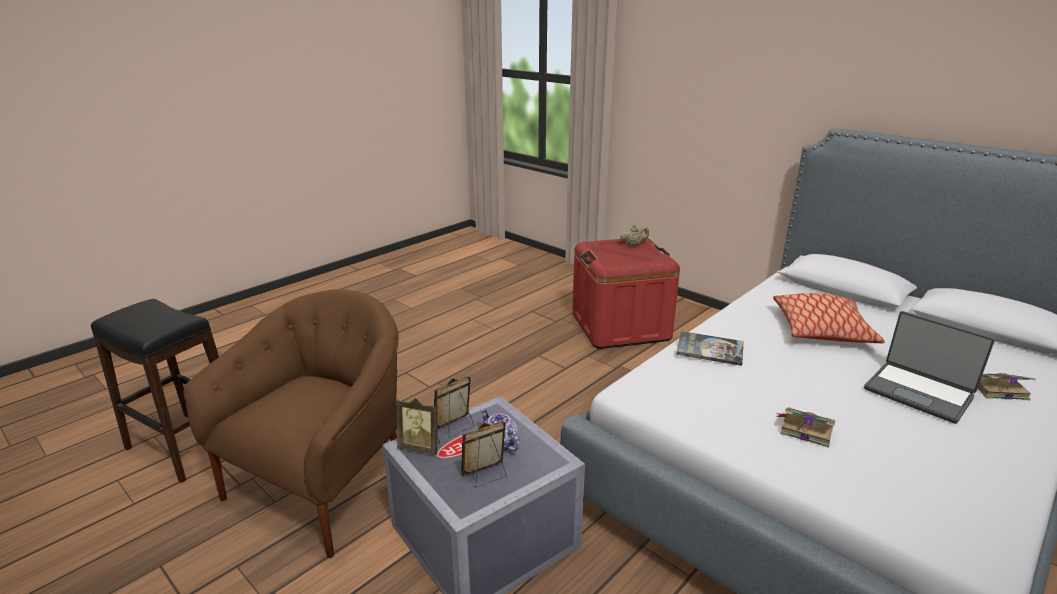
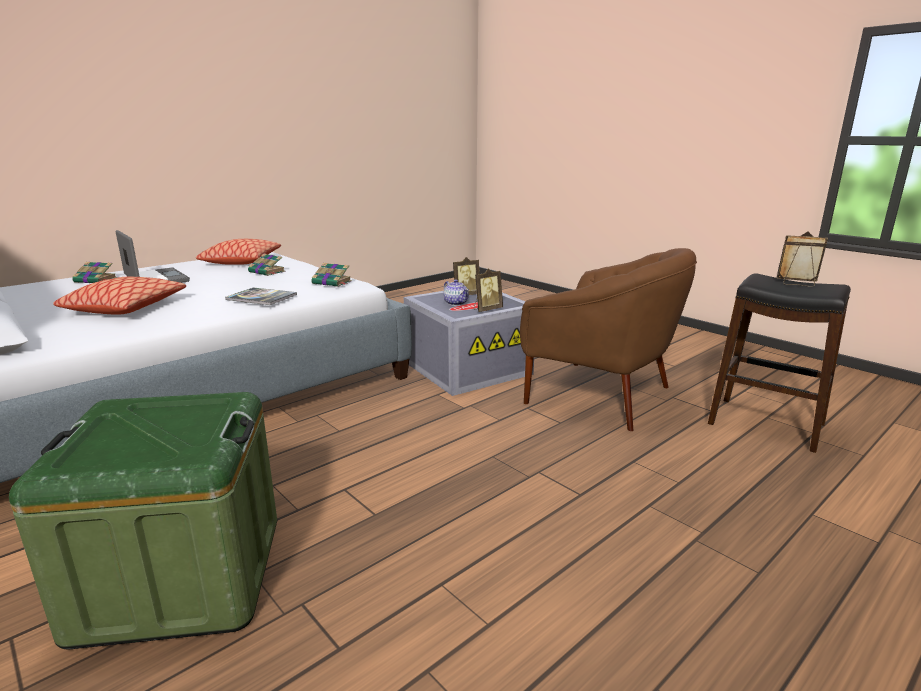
camera: 175 degrees left, 5 degrees down
(324, 484) = (600, 394): brown armchair -> brown armchair turned 90 degrees counterclockwise
(421, 447) = (509, 303): picture frame -> picture frame (797, 283)
(620, 326) = (181, 576): red storage box -> green storage box
(633, 245) = (97, 455): beige teapot -> none
(663, 387) = (332, 282): none -> book
(925, 483) = (241, 261): none -> pillow

